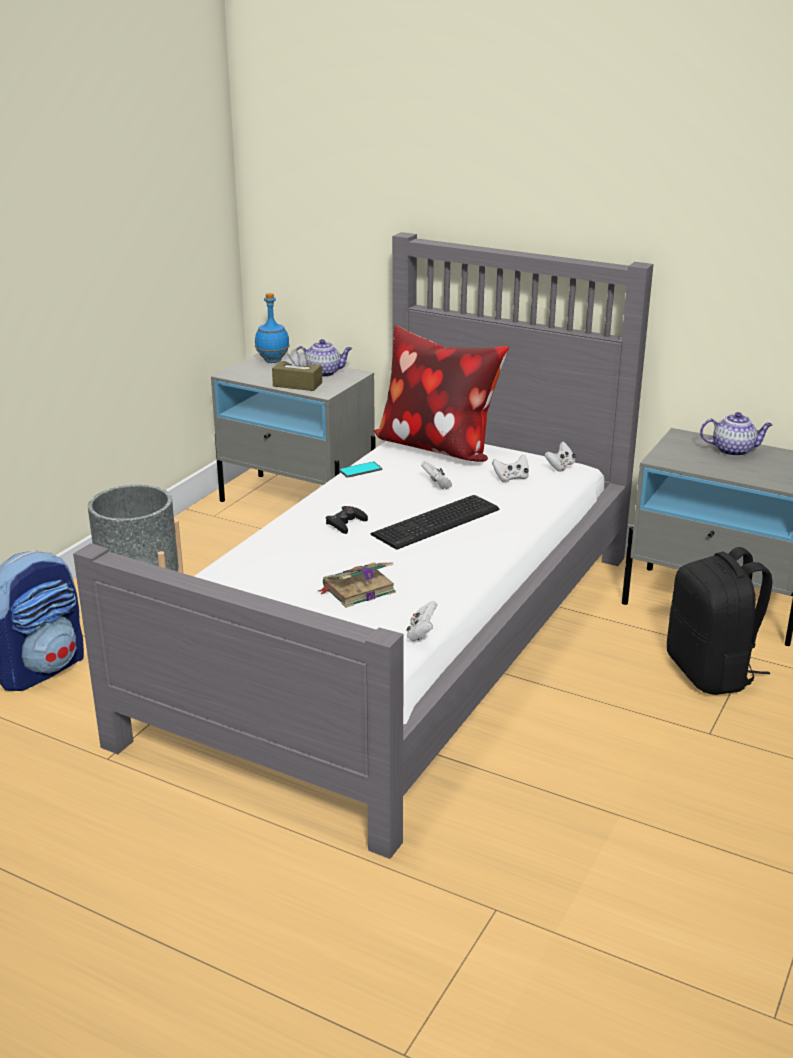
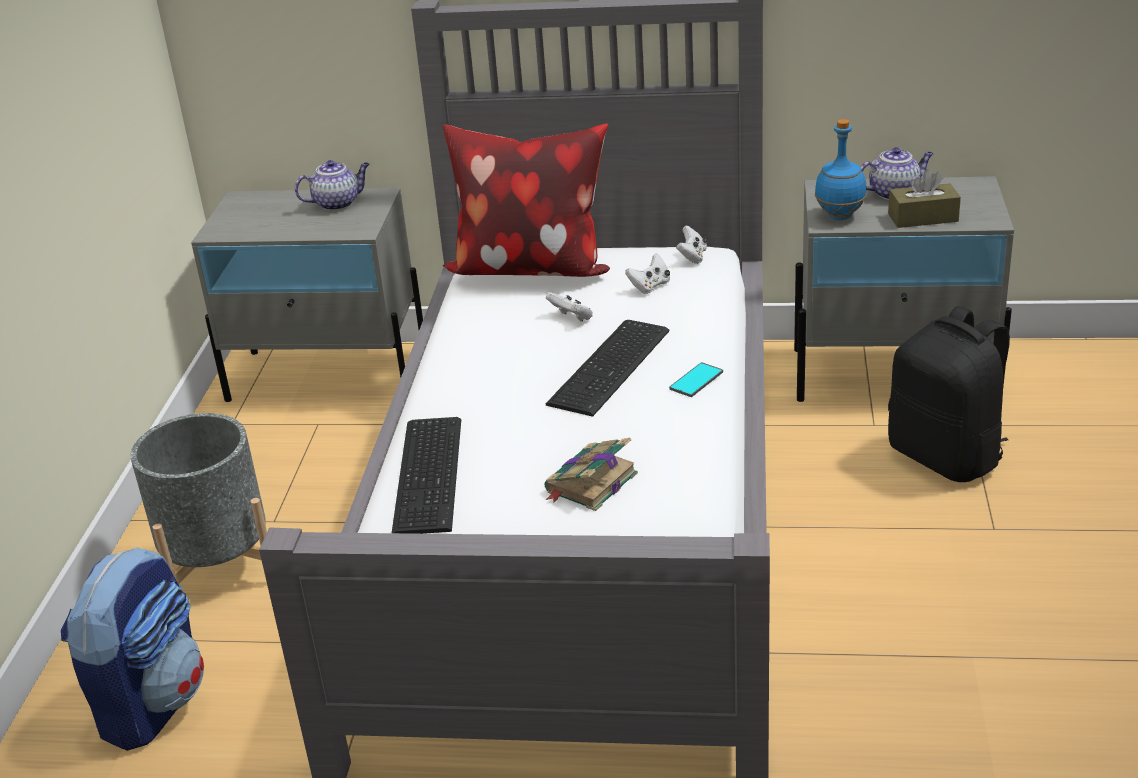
camera: 20 degrees left, 5 degrees up
(259, 556) = (432, 473): none -> keyboard
(272, 361) = (256, 202): blue bottle -> blue bottle (840, 216)
(297, 385) = (318, 227): brown tissue box -> brown tissue box (923, 218)
(346, 524) = (504, 399): black game controller -> none
(360, 470) = (462, 322): phone -> phone (696, 380)
(421, 633) = (710, 517): white game controller -> none

